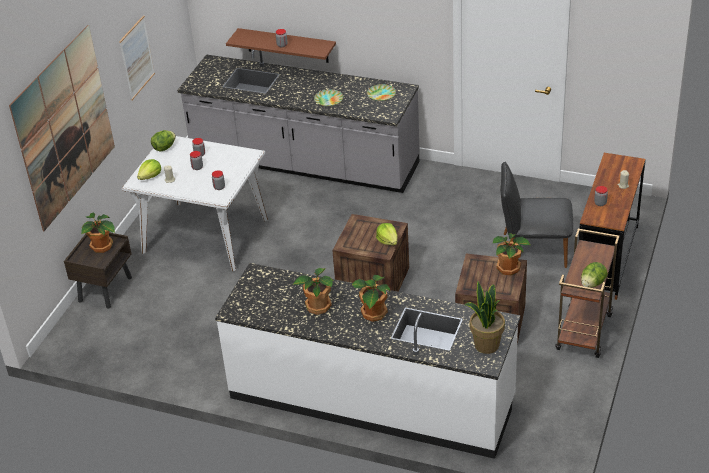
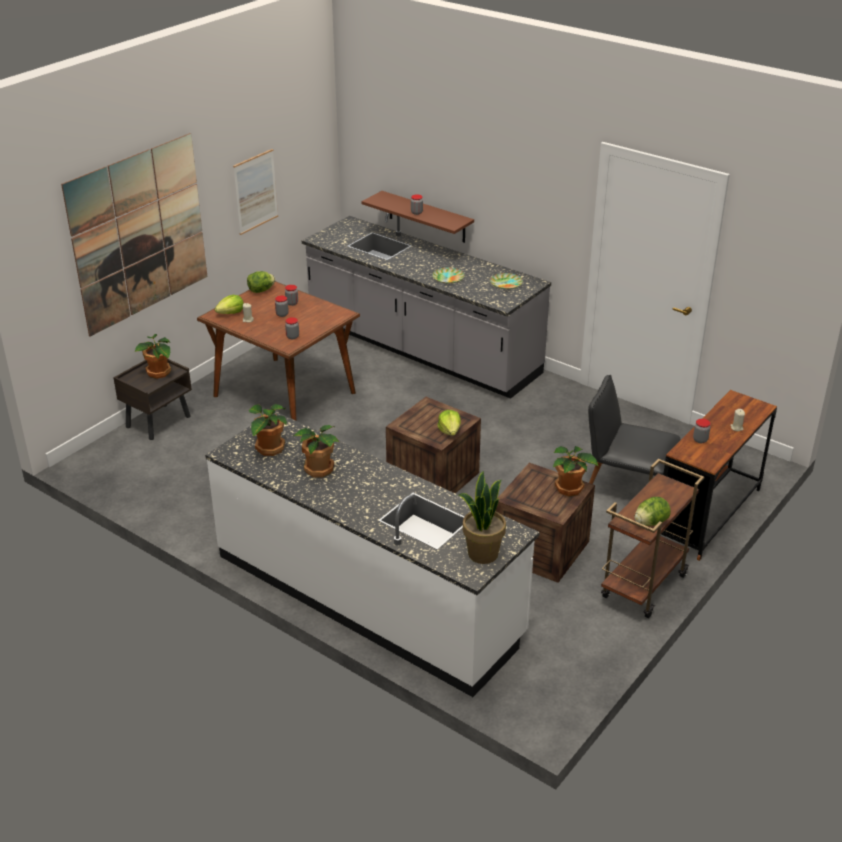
camera: 15 degrees right, 5 degrees down
(204, 236) = (284, 394): white dining table -> brown dining table
(373, 314) = (374, 491): potted plant -> potted plant (269, 449)

